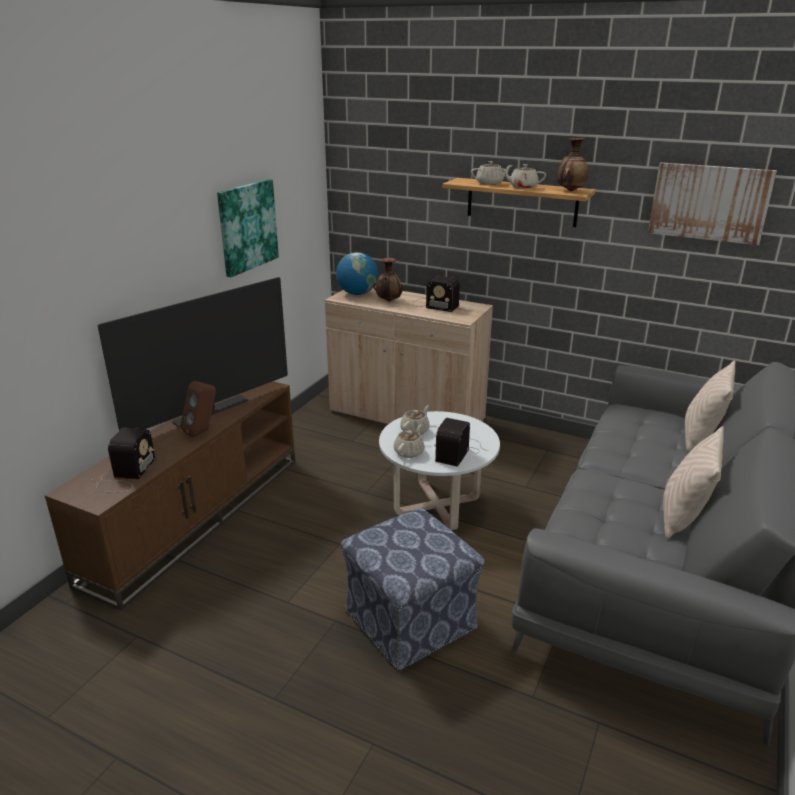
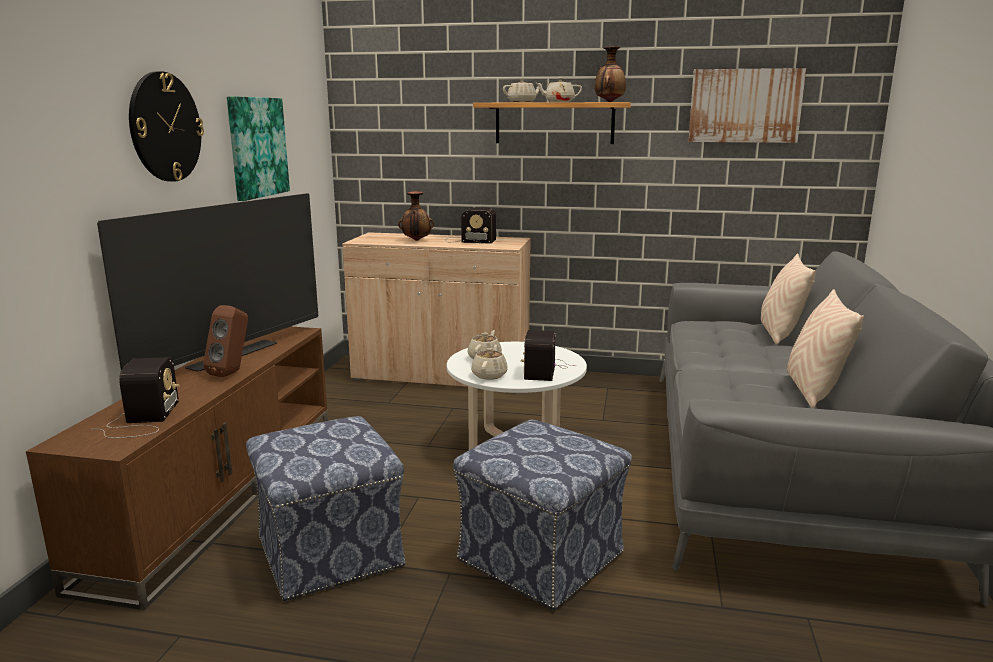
camera: 15 degrees left, 10 degrees down
(158, 234) = (165, 127): none -> wall clock
(256, 583) = (329, 551): none -> ottoman
(357, 293) = (377, 238): globe -> none

